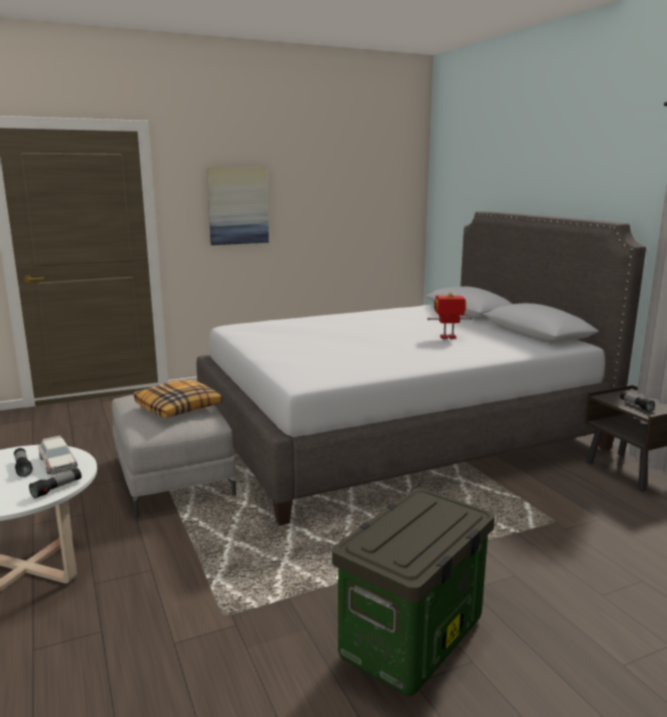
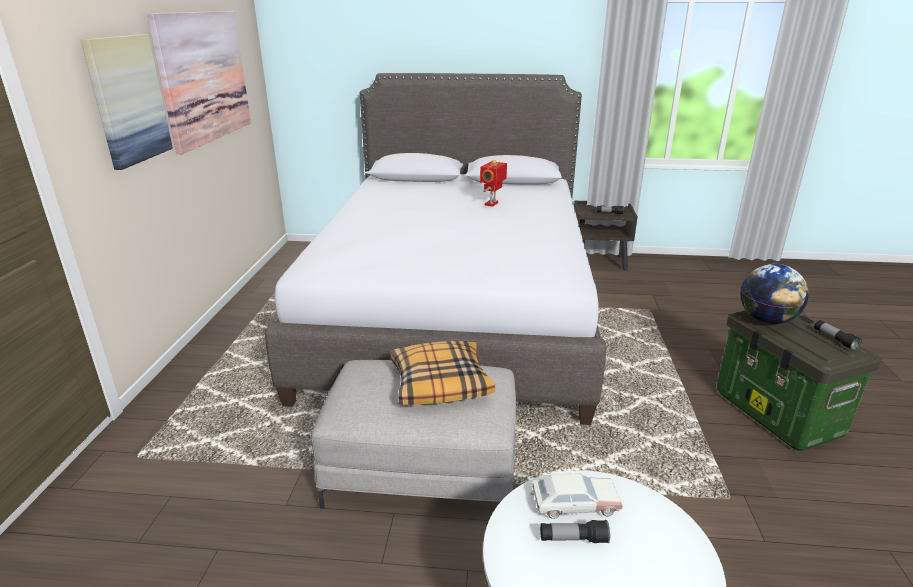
camera: 60 degrees left, 10 degrees up
(57, 489) = (658, 512): flashlight -> flashlight (834, 340)
(331, 201) = (204, 77): none -> picture
(426, 506) = (766, 320): none -> globe

